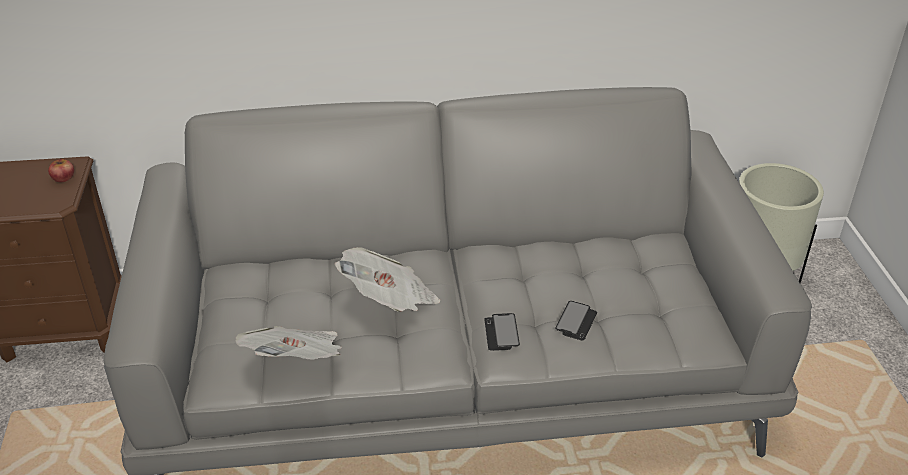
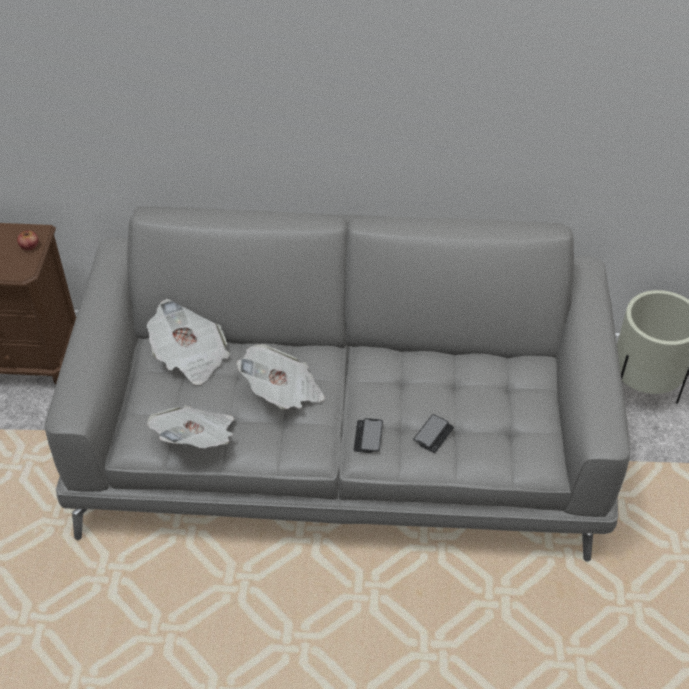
camera: 10 degrees right, 10 degrees up
(272, 276) = (190, 355): none -> newspaper

